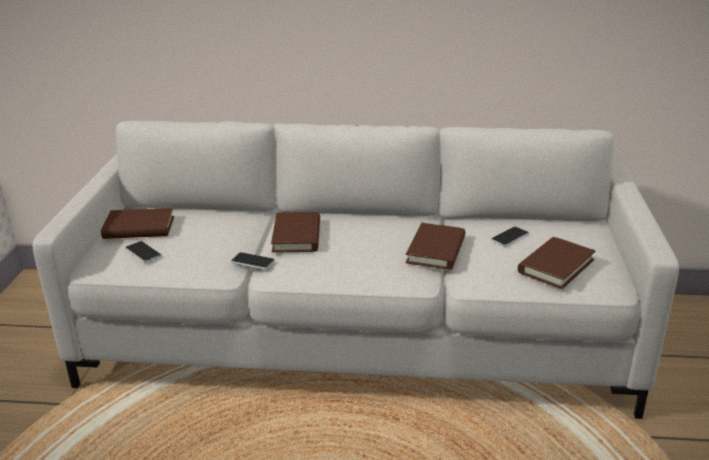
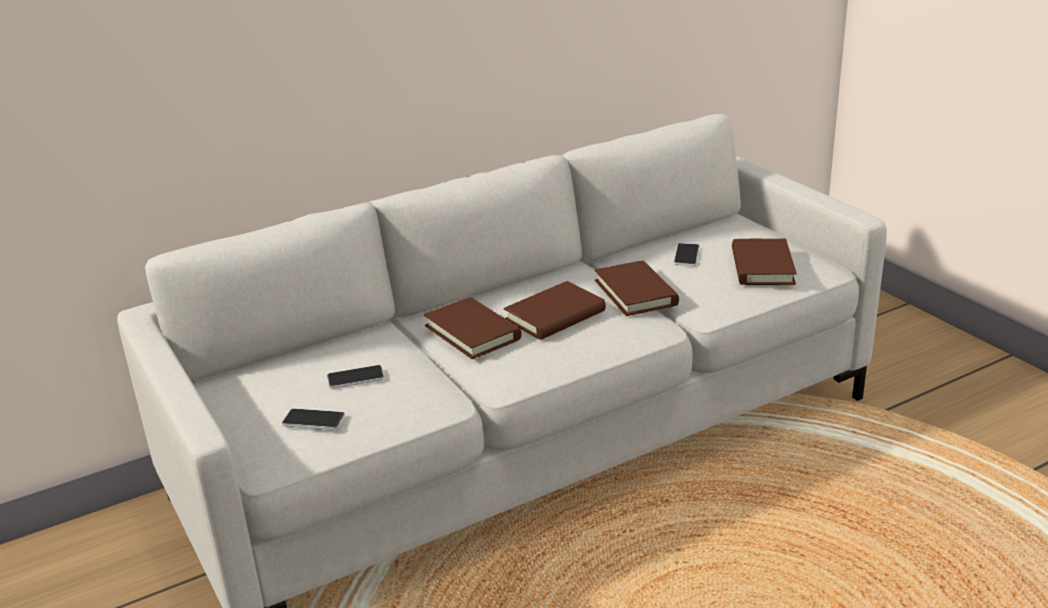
camera: 35 degrees left, 0 degrees up
(139, 228) = (259, 397): brown book -> brown book (555, 316)
(253, 261) = (462, 377): phone -> phone (355, 378)

